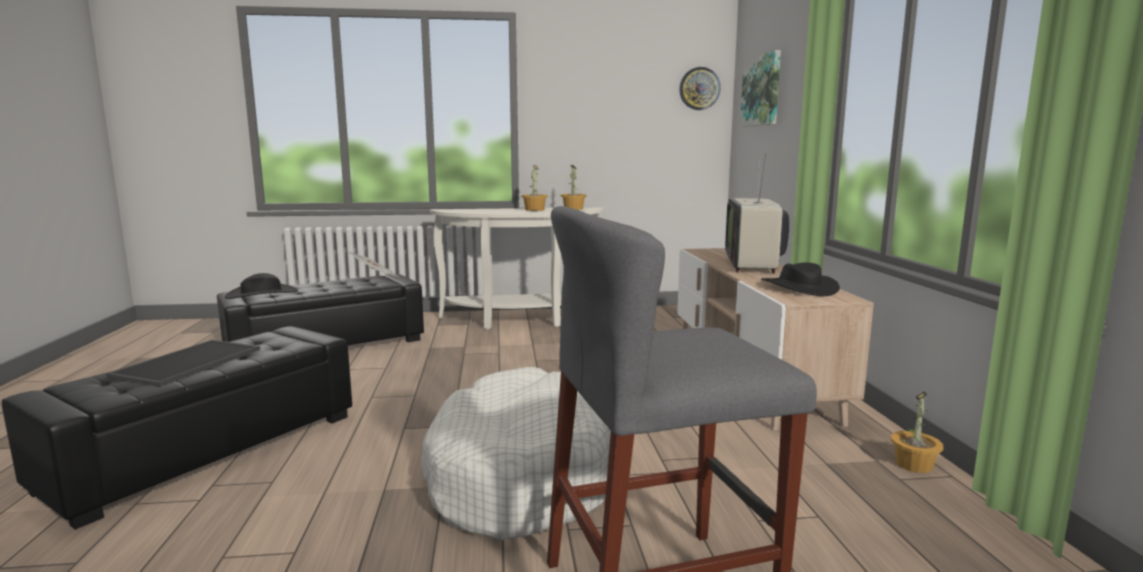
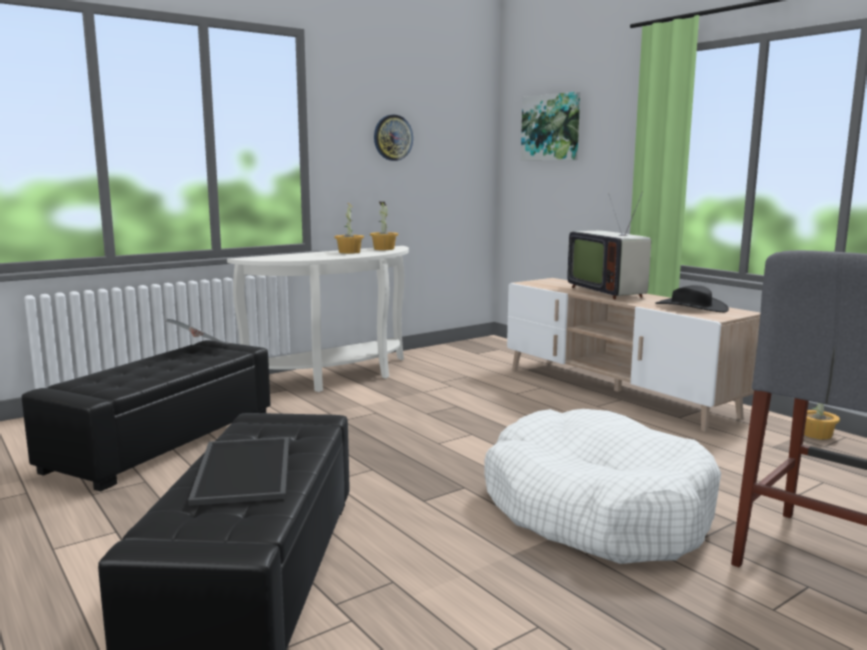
camera: 30 degrees left, 0 degrees up
(262, 294) = (101, 385): black hat -> none
(699, 88) = (472, 121): wall clock -> wall clock (392, 137)

